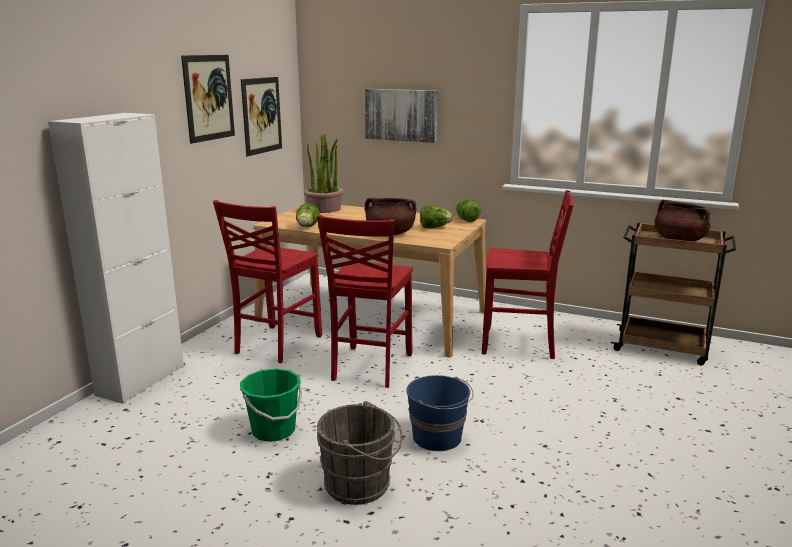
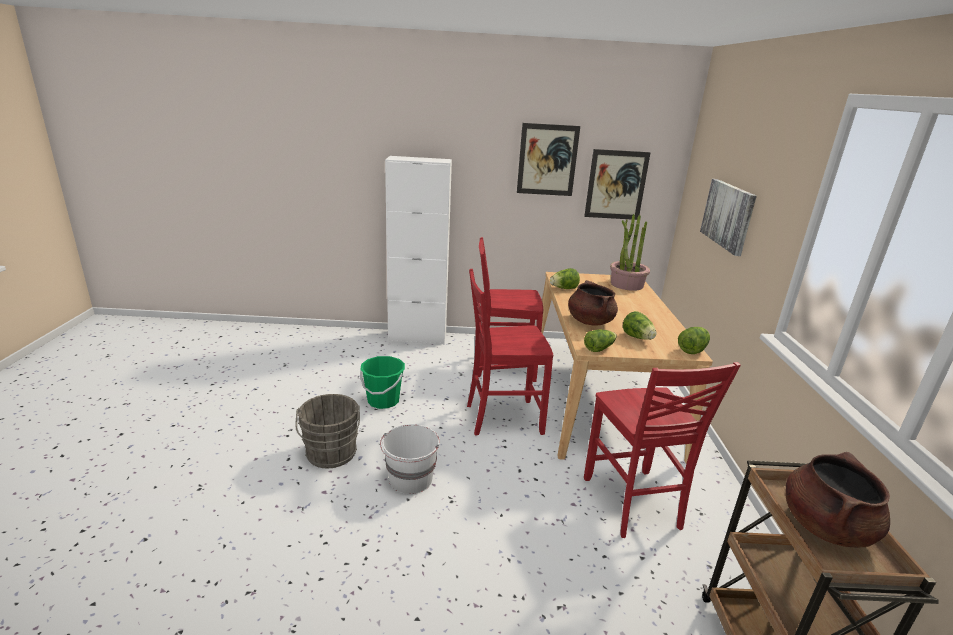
camera: 65 degrees right, 5 degrees up
(438, 437) = (410, 479): blue bucket -> white bucket
(444, 240) = (599, 348): none -> lettuce

